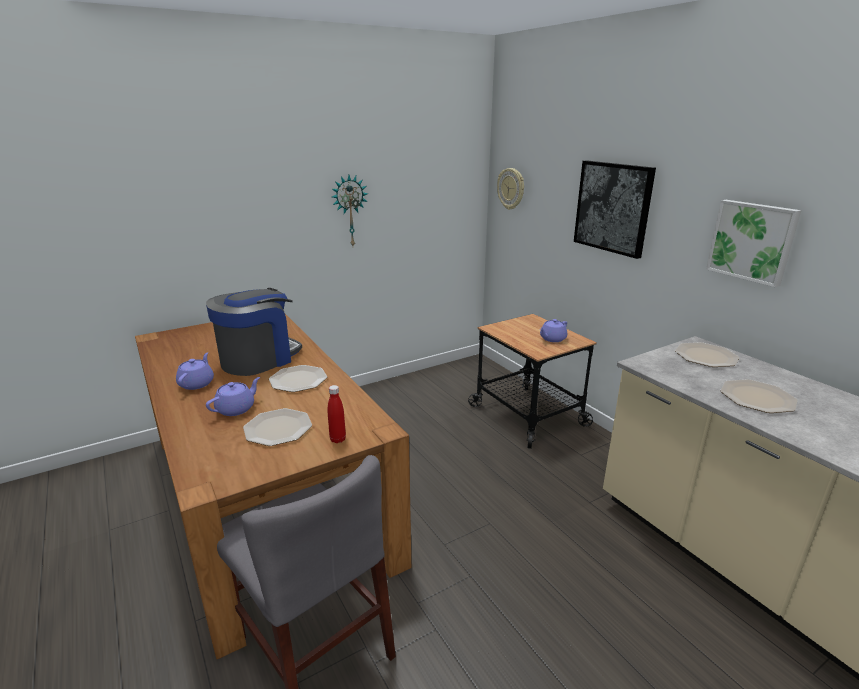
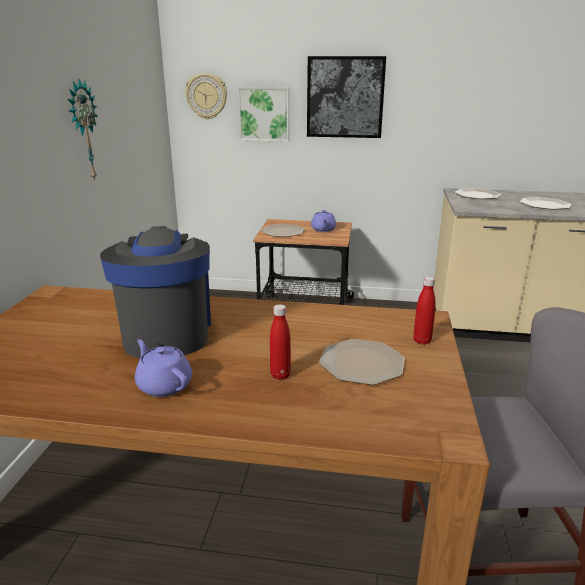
camera: 50 degrees left, 0 degrees up
(236, 409) = (280, 375): purple teapot -> red bottle
(299, 380) = (263, 325): plate -> plate (283, 231)
(752, 241) = (477, 104): picture -> picture (264, 114)

